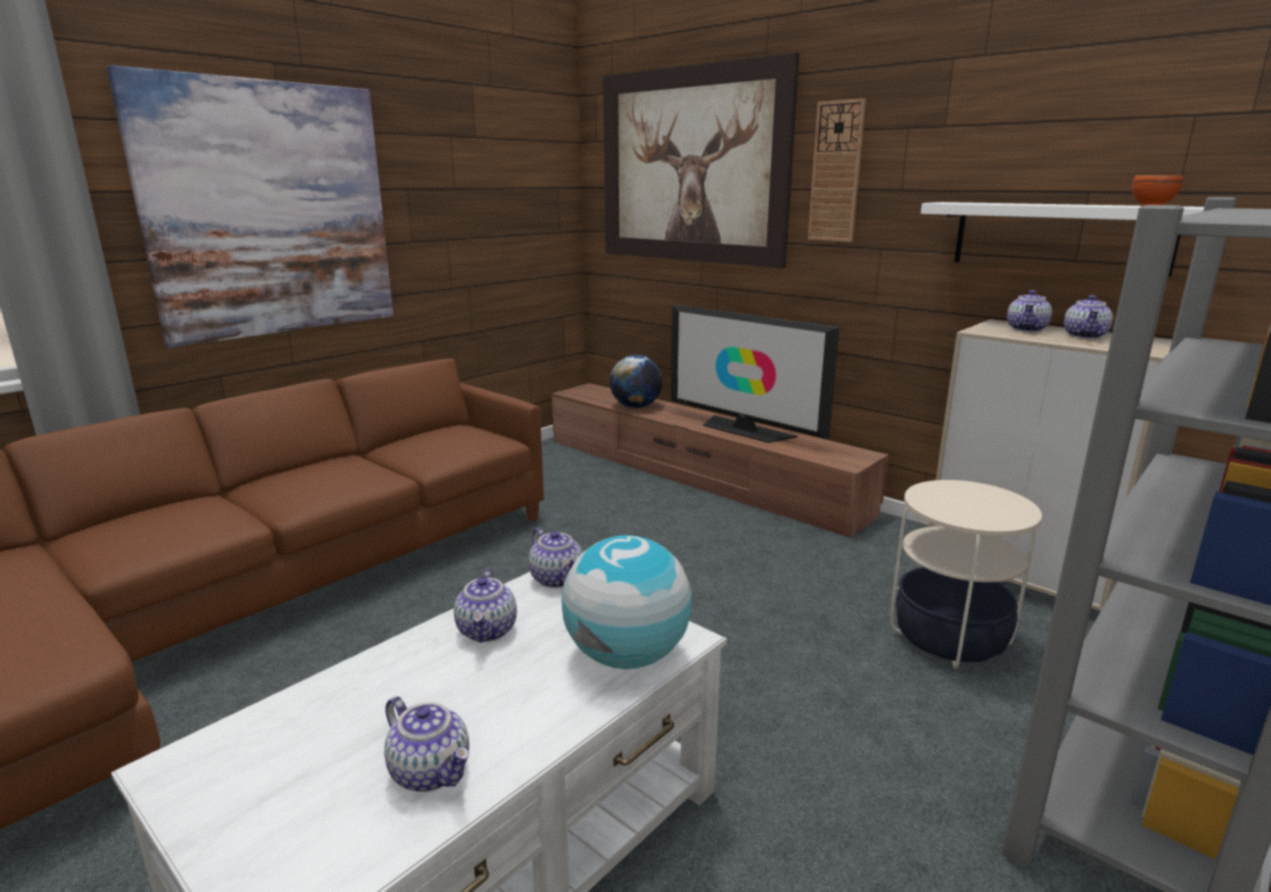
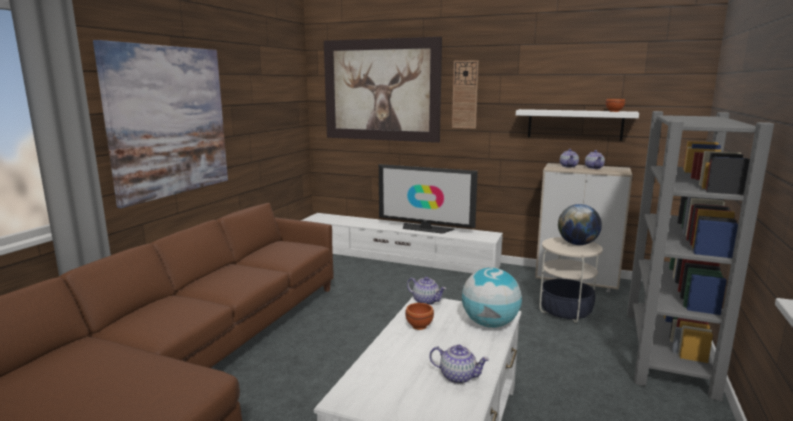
camera: 20 degrees left, 5 degrees down
(488, 631) = (419, 326): teapot -> brown bowl
(636, 407) = (357, 223): globe -> globe (577, 244)
(697, 474) = (397, 256): brown tv stand -> white tv stand

